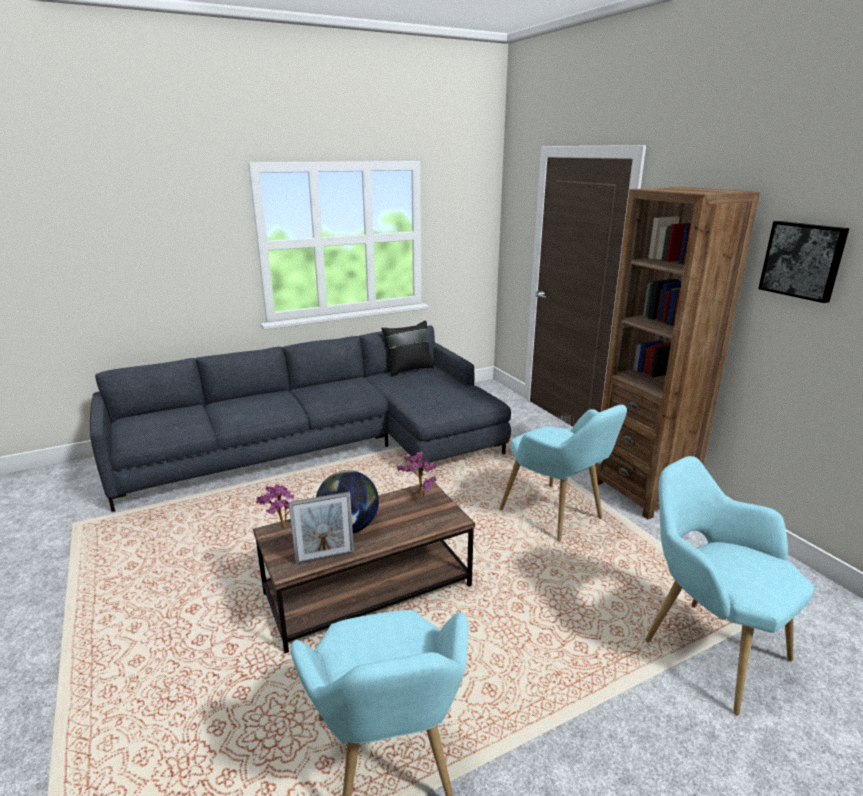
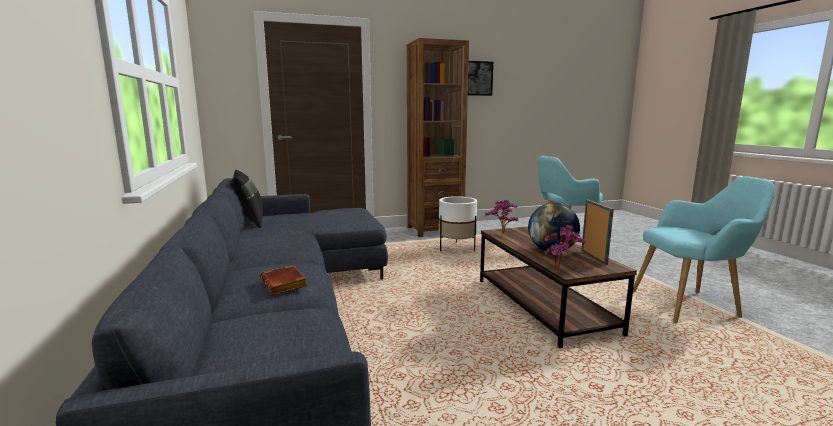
camera: 80 degrees left, 10 degrees down
(241, 408) = (285, 284): none -> brown book
(557, 516) = (457, 249): turquoise armchair -> white planter

